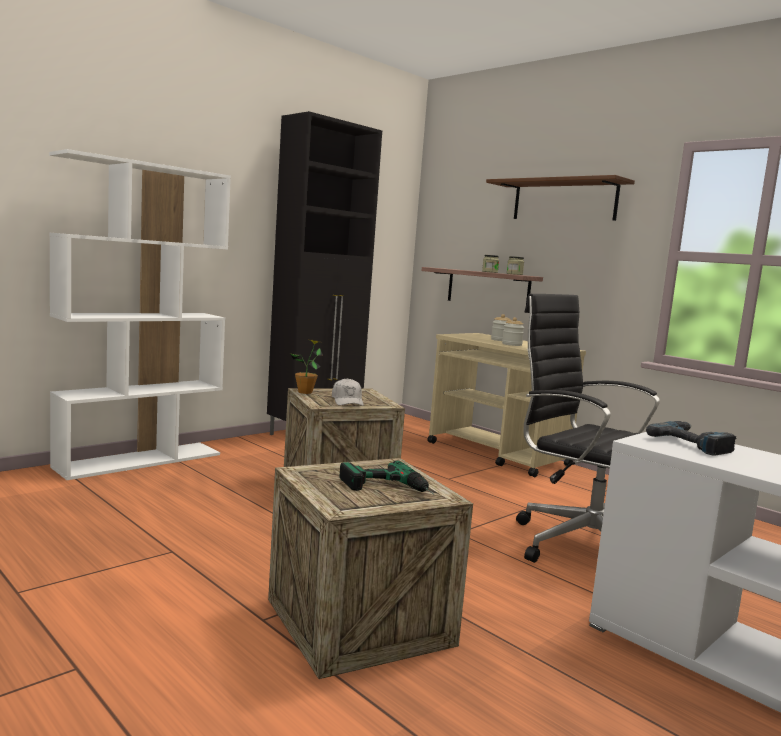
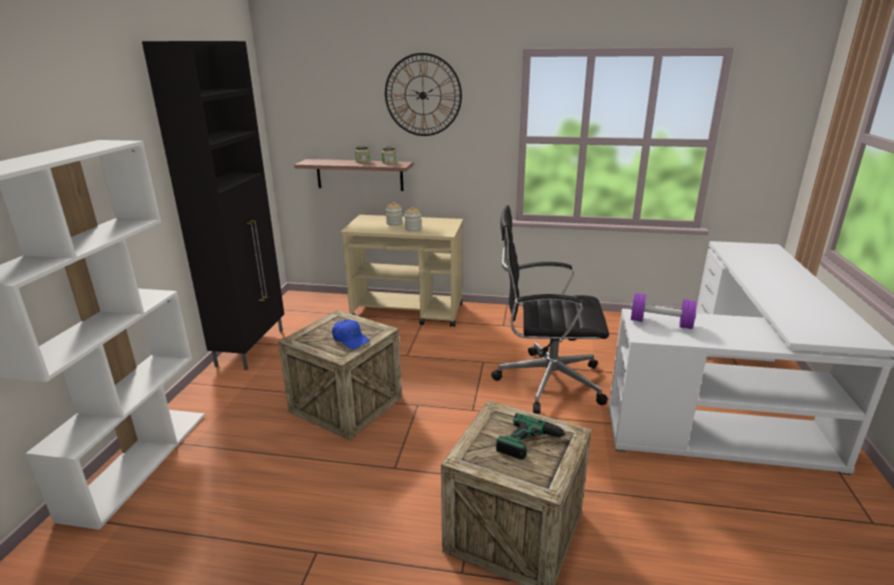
camera: 35 degrees left, 15 degrees up
(305, 392) = (301, 341): potted plant -> none
(347, 401) = (350, 340): white cap -> blue cap
(564, 201) = (423, 95): brown shelf -> wall clock
(693, 443) = (660, 323): power drill -> purple dumbbell

